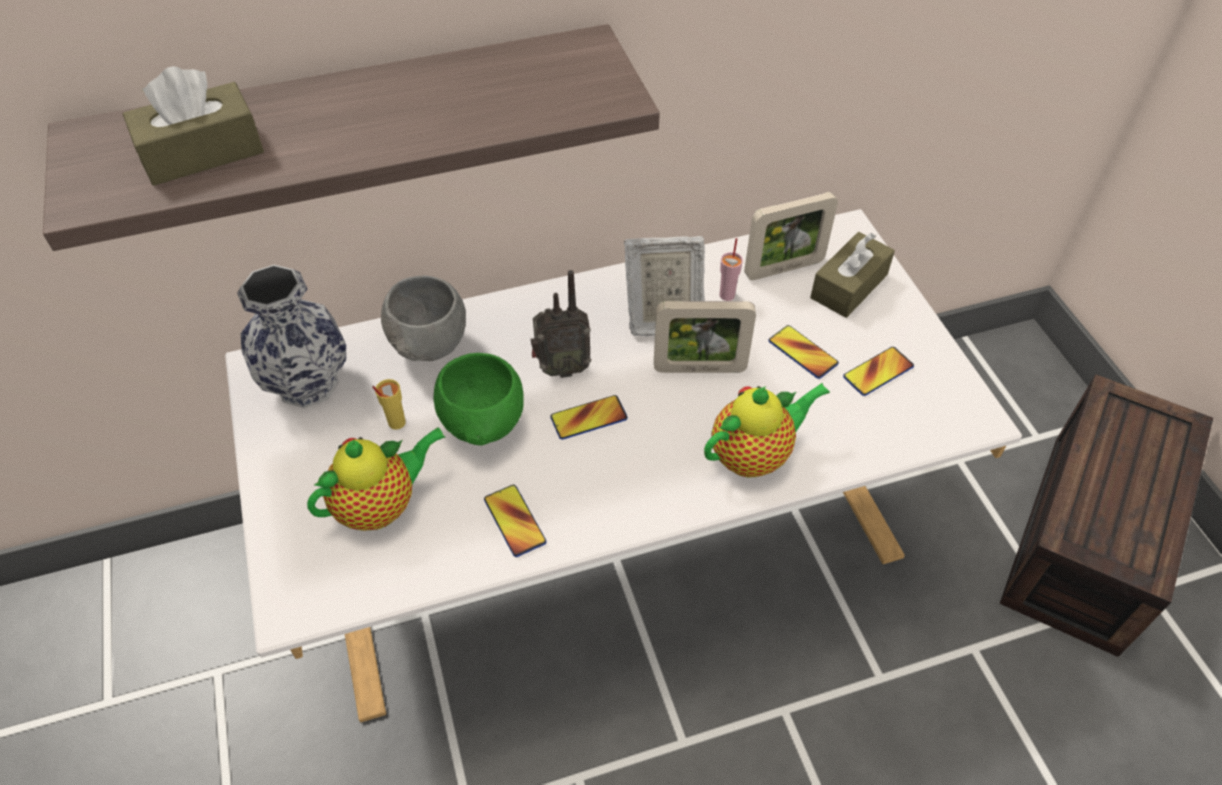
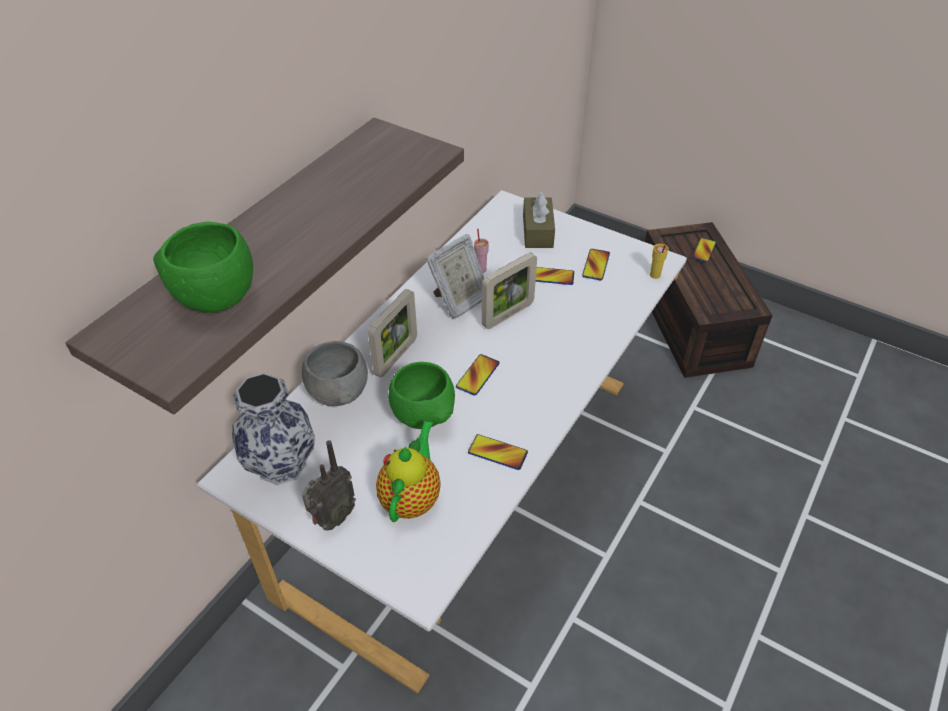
camera: 40 degrees left, 5 degrees down
(202, 153) = (216, 300): brown tissue box -> green bowl
(396, 422) = (367, 448): yellow cup -> yellow cup (654, 275)
(561, 368) = (432, 359): radio -> radio (332, 519)
(754, 455) = (582, 340): teapot -> none
(784, 268) = (495, 240): picture frame -> picture frame (396, 357)
(1155, 450) = (704, 250): none -> phone

